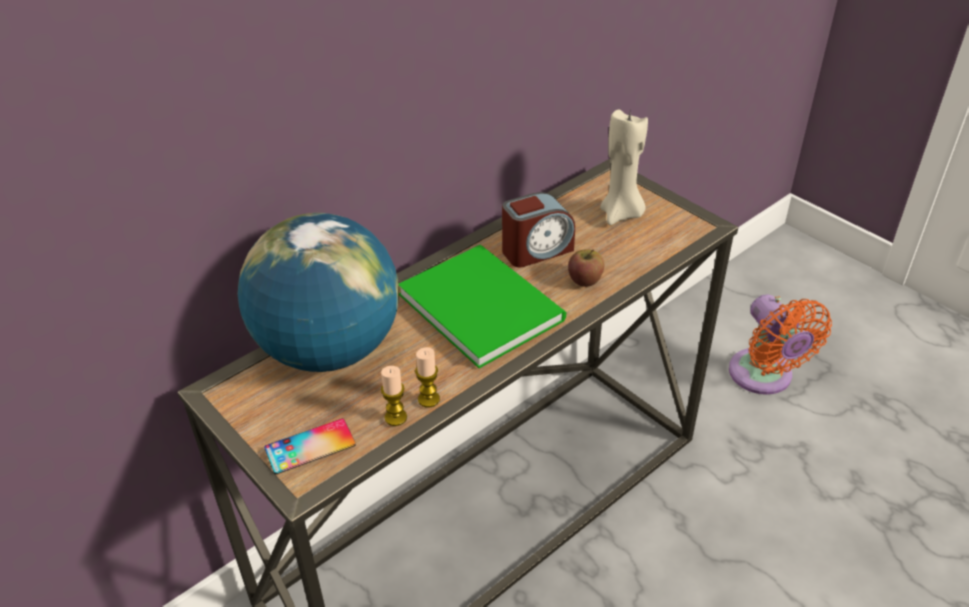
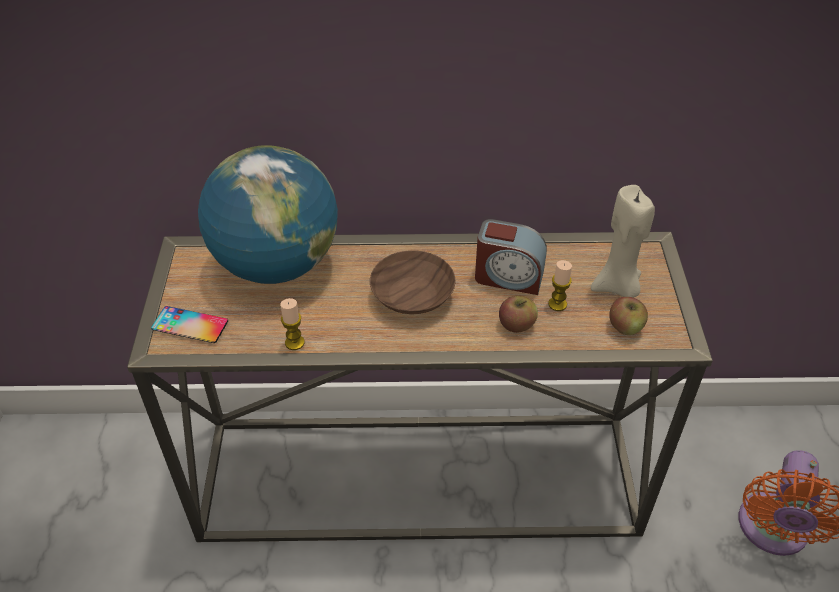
camera: 40 degrees right, 5 degrees up
(395, 417) = (260, 341): candle -> candle (557, 304)
(481, 303) = (414, 294): green book -> brown bowl
(660, 237) = (625, 326): none -> apple

